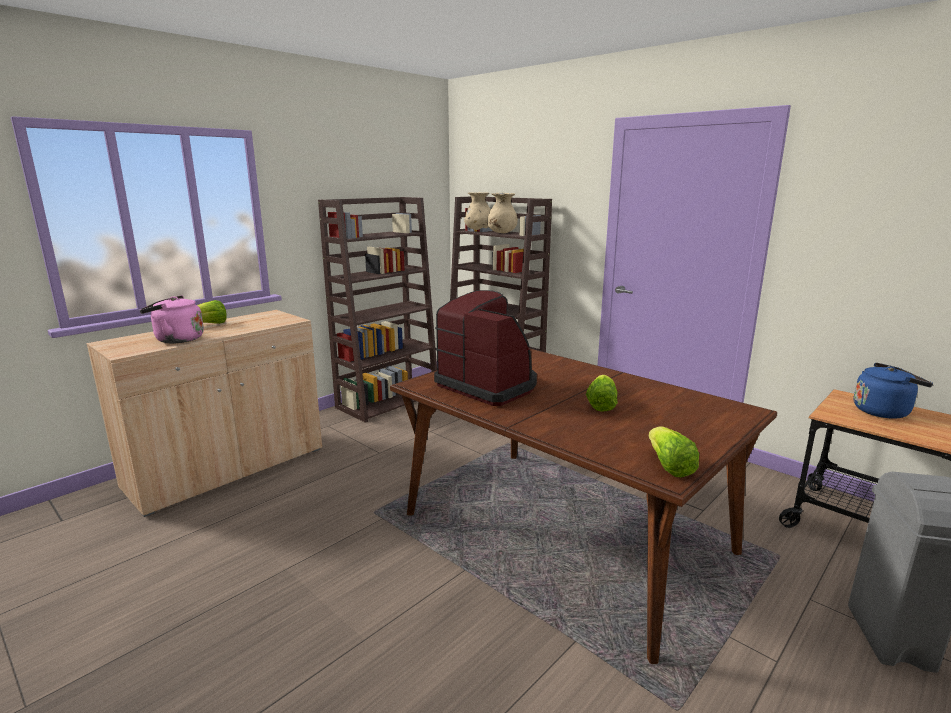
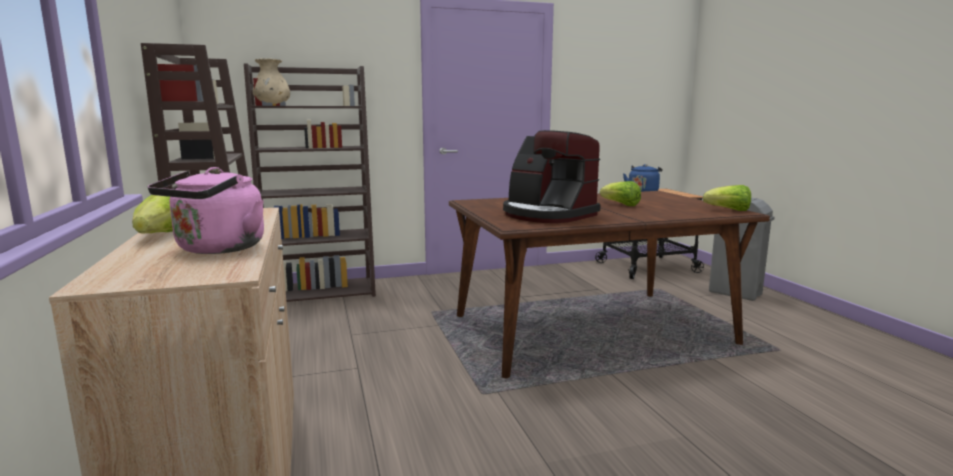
camera: 60 degrees left, 5 degrees down
(488, 385) = (547, 215): coffee machine -> coffee machine turned 120 degrees counterclockwise
(501, 233) = (313, 105): beige vase -> none

